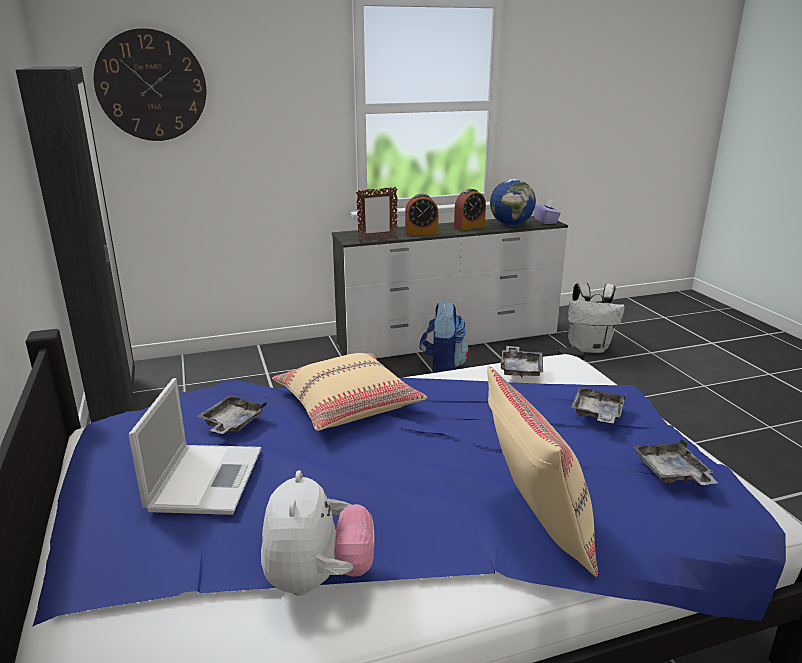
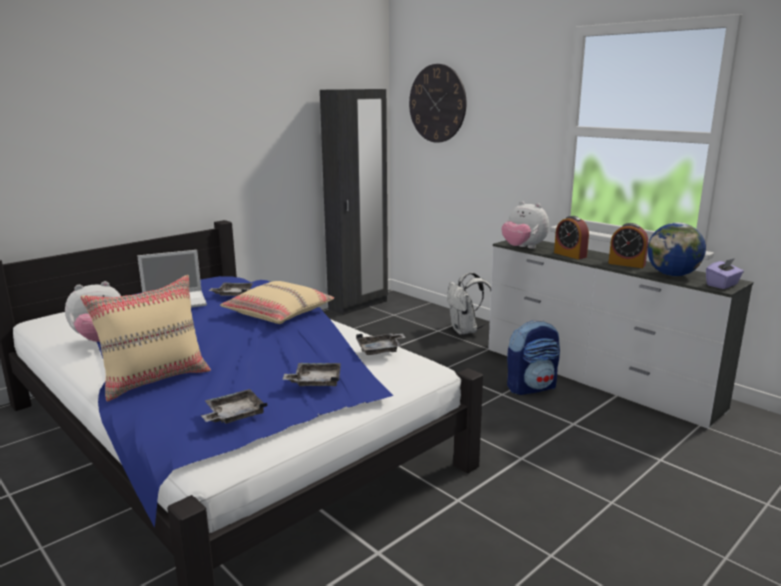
camera: 65 degrees right, 5 degrees down
(377, 240) = (523, 248): picture frame -> plush toy
(589, 348) = (702, 456): white backpack -> white backpack (466, 331)

